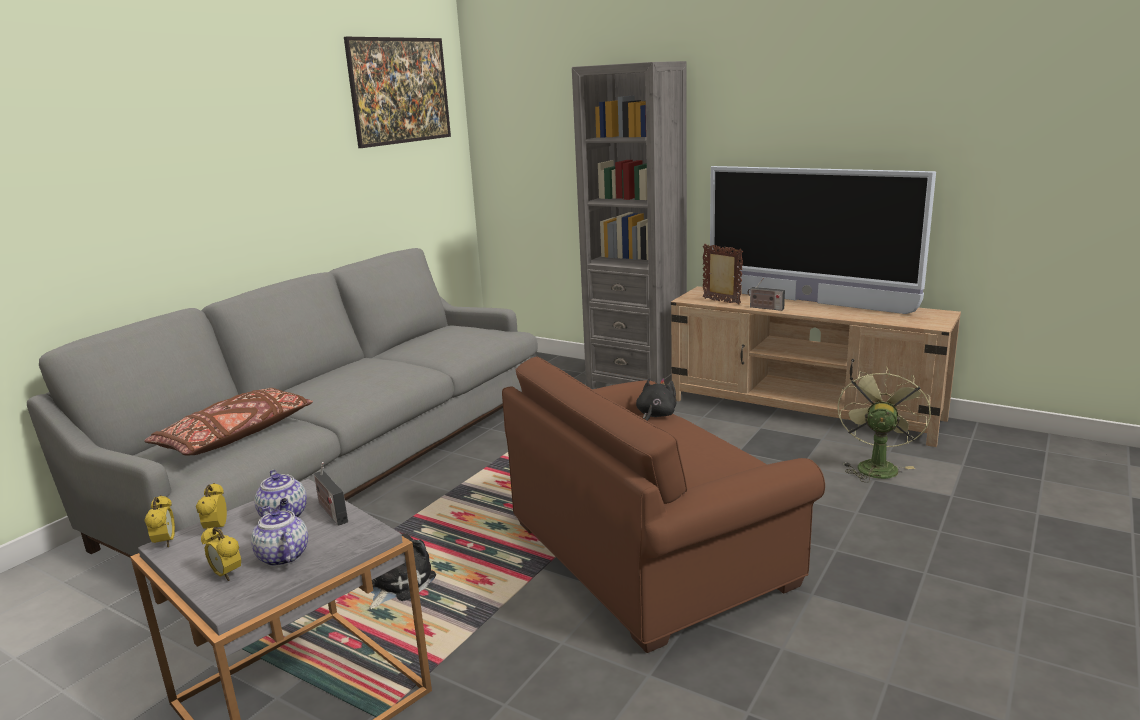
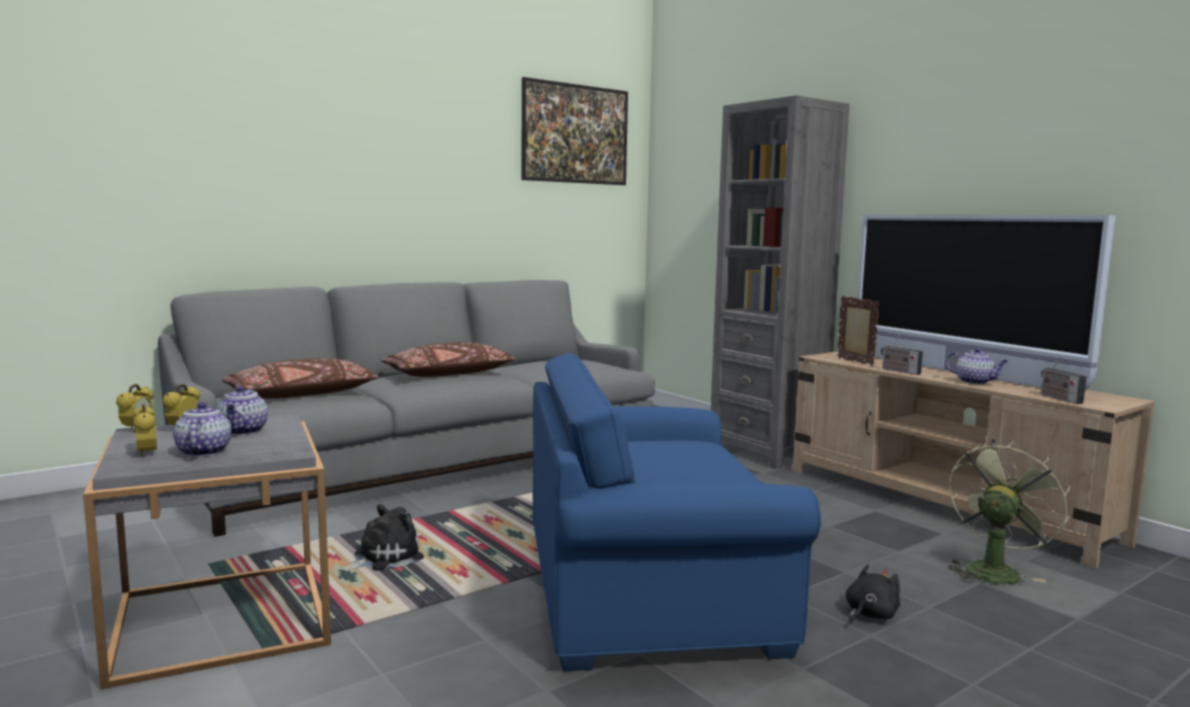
camera: 20 degrees right, 10 degrees down
(331, 511) = (282, 434): radio -> radio (1058, 398)
(359, 375) = (449, 374): none -> brown pillow
(650, 553) = (649, 589): brown armchair -> blue armchair
(655, 415) = (695, 441): black plush toy -> black plush toy (869, 615)
(830, 312) = (975, 382): none -> teapot

